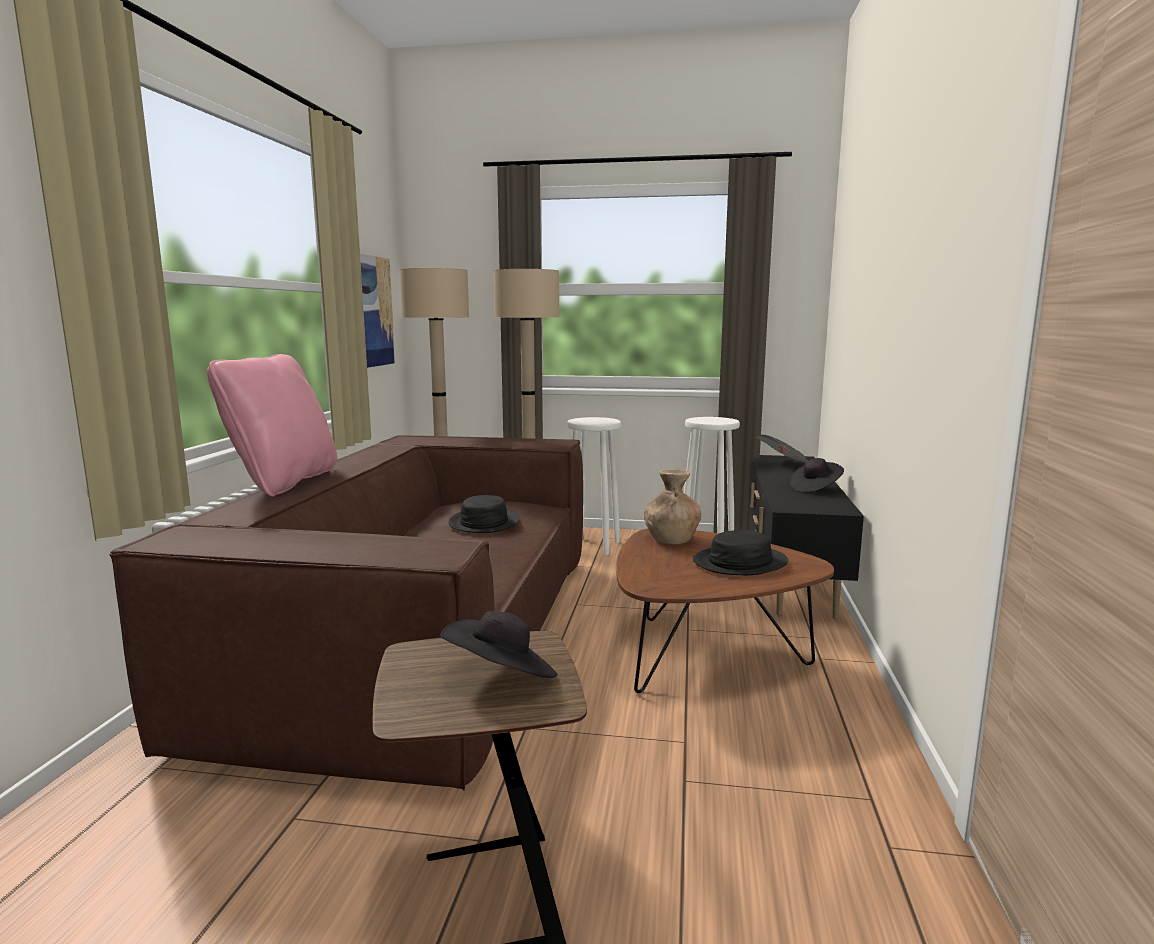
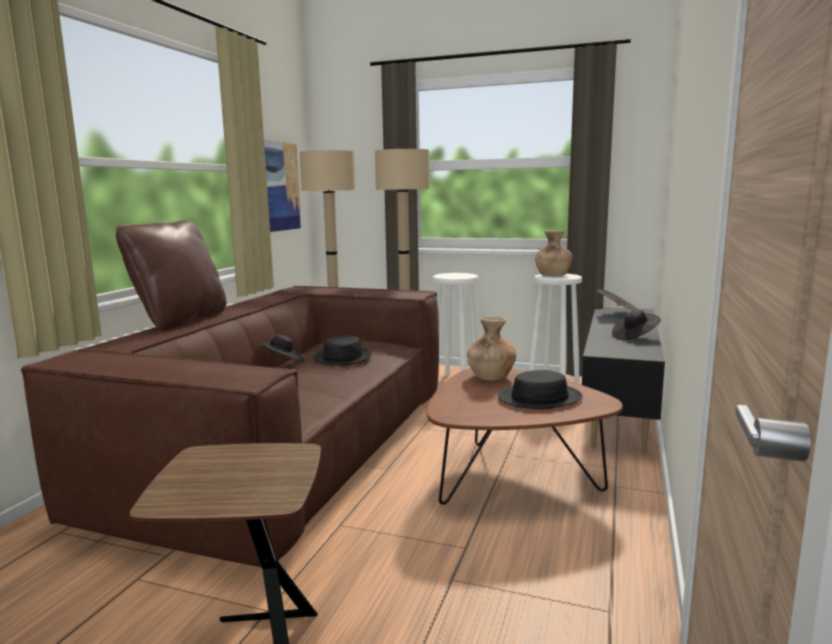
camera: 10 degrees right, 0 degrees up
(283, 482) = (180, 320): pink pillow -> brown pillow
(501, 677) = (252, 477): black hat -> black hat (282, 361)
(706, 420) = (552, 275): none -> brown vase

